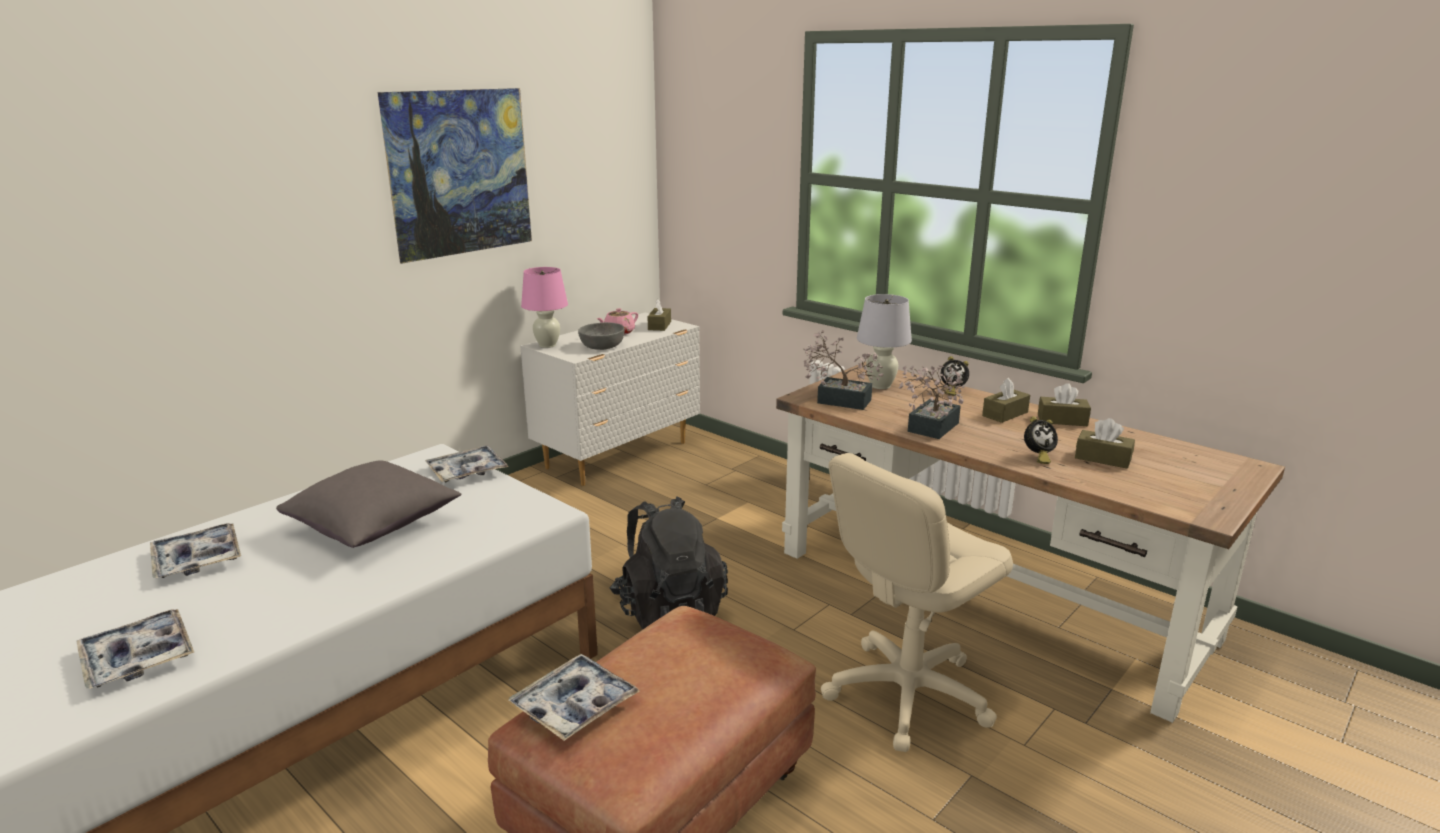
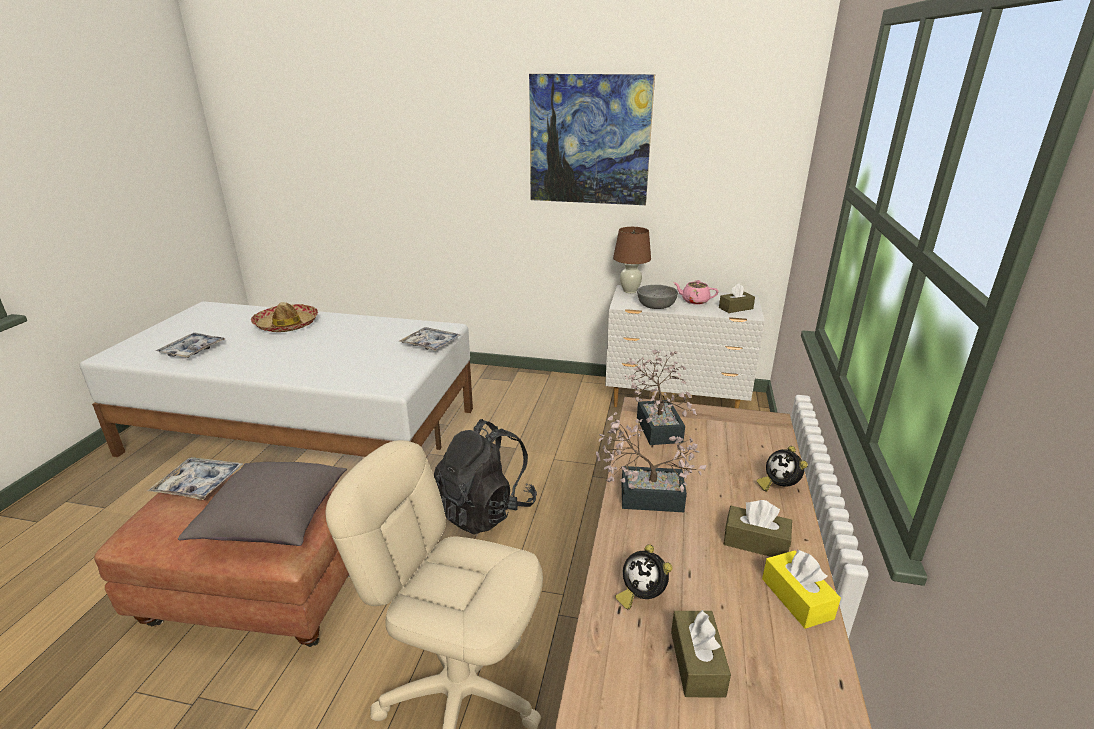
camera: 60 degrees right, 5 degrees up
(197, 559) = (286, 325): tray -> hat
(374, 526) = (343, 347): grey pillow -> grey pillow (275, 521)
(547, 345) = (630, 291): pink table lamp -> brown table lamp
(880, 386) = (729, 438): white table lamp -> none
(1062, 420) = (796, 598): brown tissue box -> yellow tissue box

